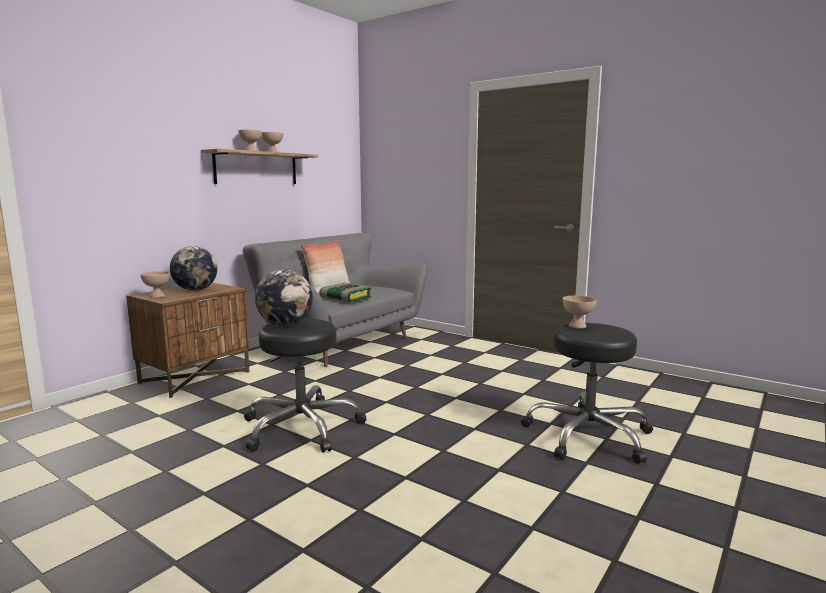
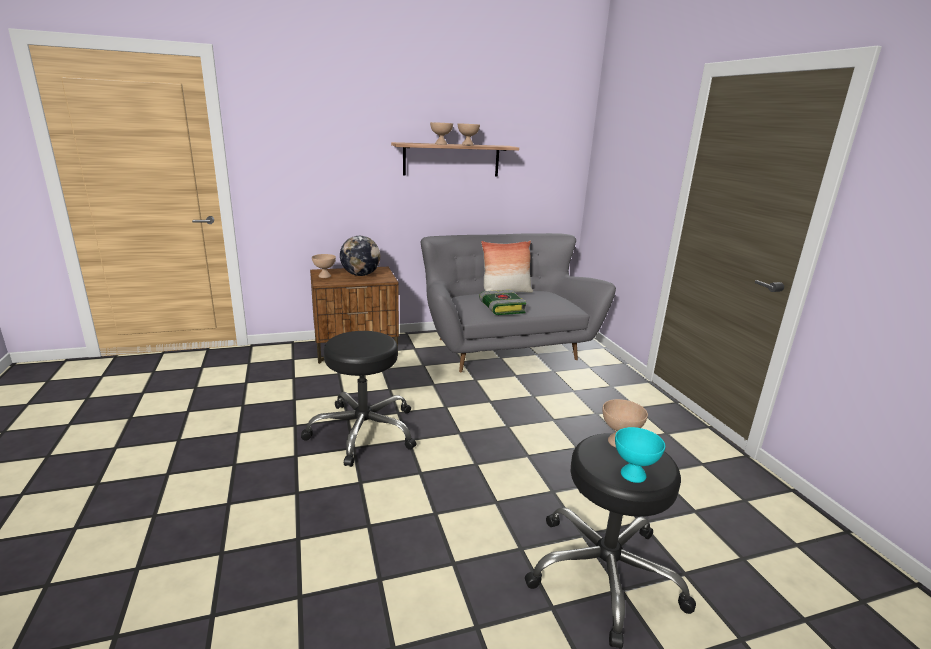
camera: 35 degrees right, 10 degrees up
(285, 325) = (354, 338): globe -> none
(611, 335) = (634, 475): none -> turquoise bowl

